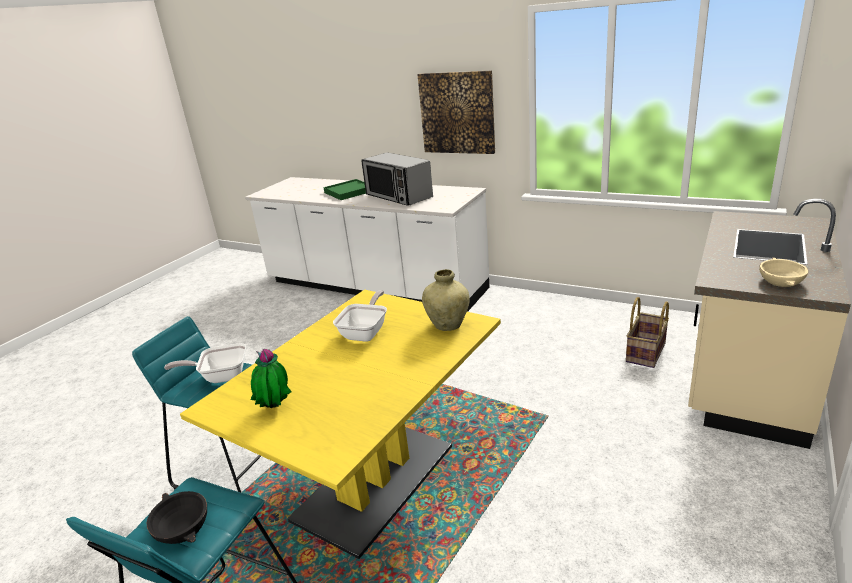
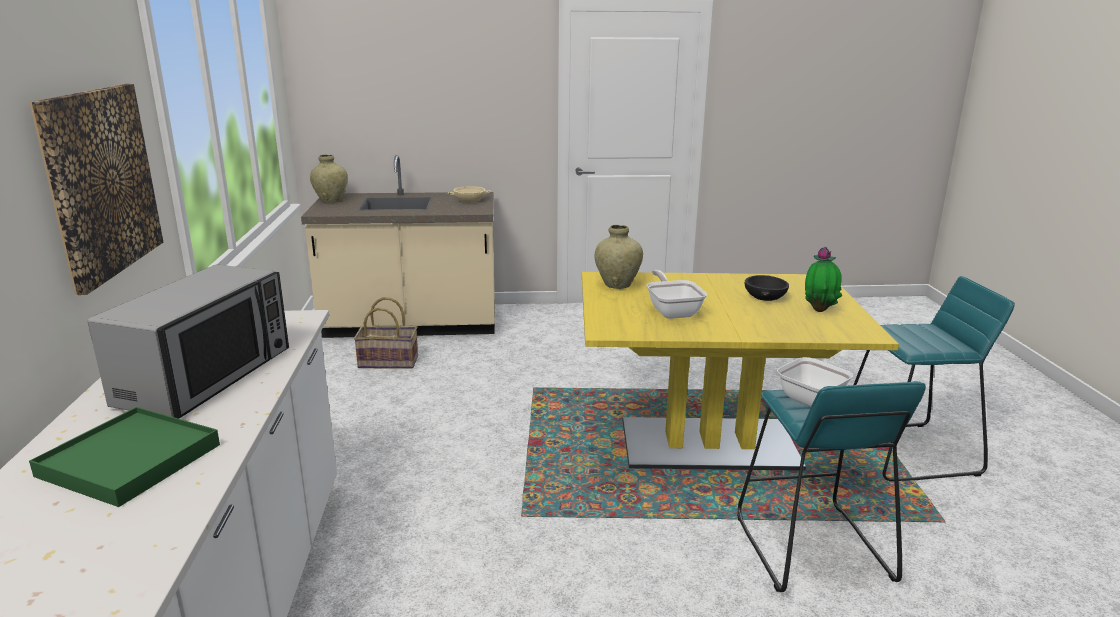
camera: 125 degrees left, 5 degrees down
(183, 528) = (928, 335): black bowl -> black bowl (764, 297)
(366, 332) = (672, 311): frying pan -> frying pan turned 90 degrees clockwise
(786, 220) = (331, 200): none -> beige vase

